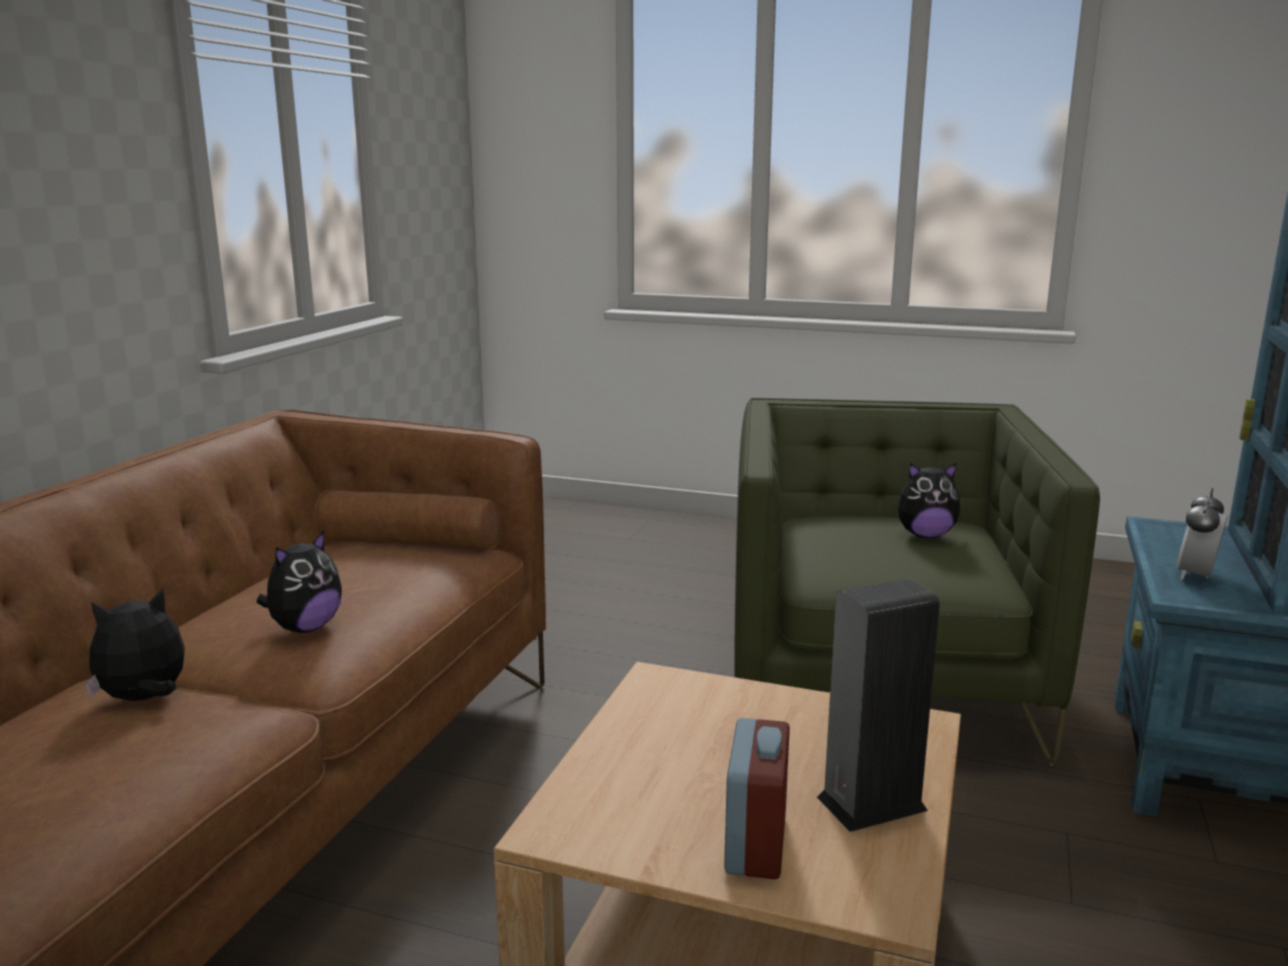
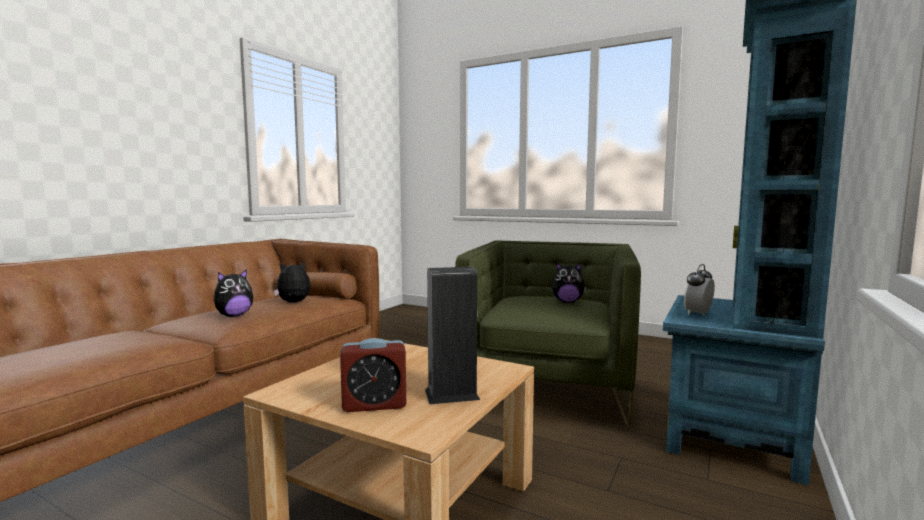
camera: 10 degrees right, 10 degrees down
(145, 699) = (140, 334): plush toy -> plush toy (294, 302)
(756, 844) = (374, 405): alarm clock -> alarm clock turned 60 degrees clockwise

